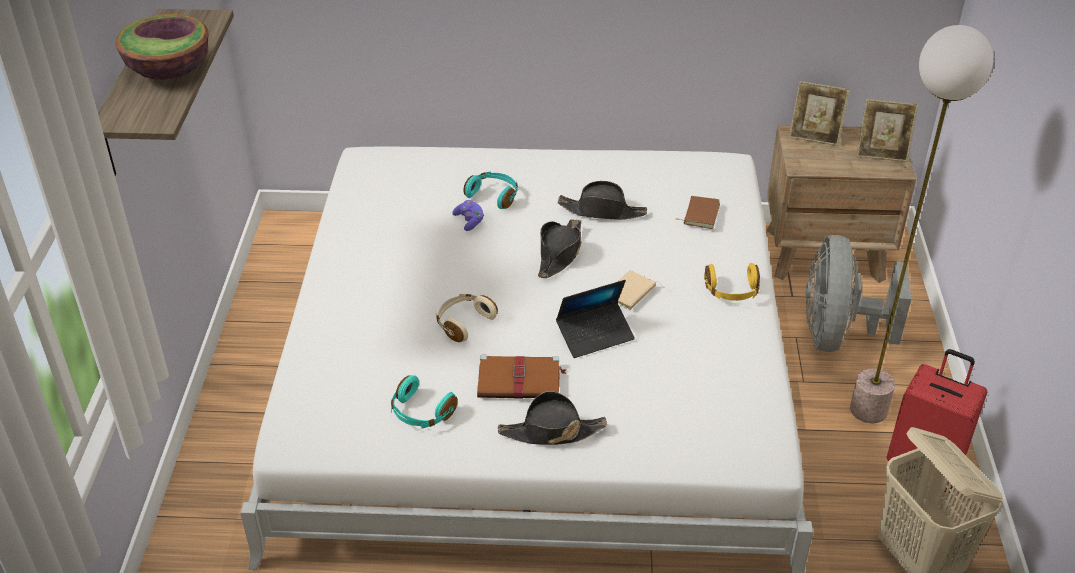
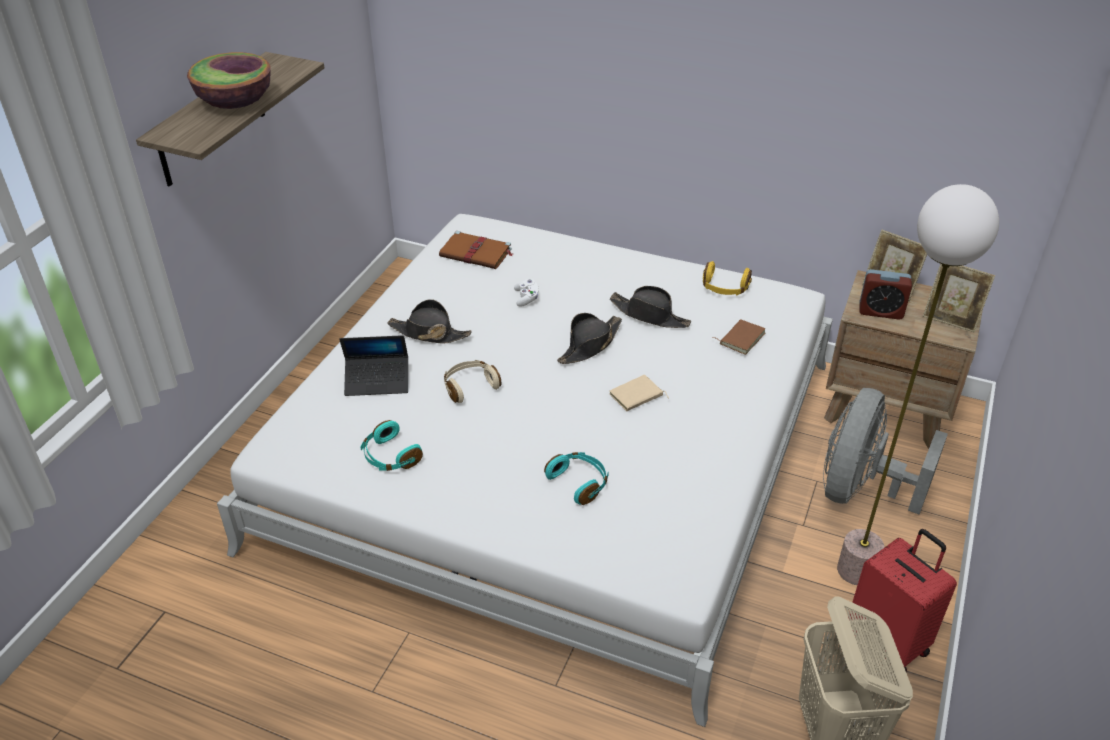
camera: 20 degrees right, 0 degrees up
(469, 221) = (526, 298): purple game controller -> white game controller
(493, 195) = (560, 280): turquoise headphones -> turquoise headphones (579, 482)
(520, 380) = (491, 450): brown book -> brown book (477, 253)
(551, 432) = (493, 504): black hat -> black hat (429, 333)
(595, 335) = (581, 426): laptop -> laptop (377, 381)
(732, 291) = (735, 418): yellow headphones -> yellow headphones (724, 288)
(818, 160) = (880, 311): none -> alarm clock

